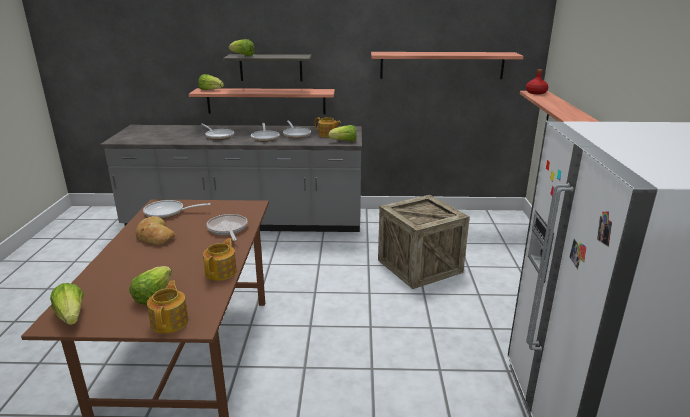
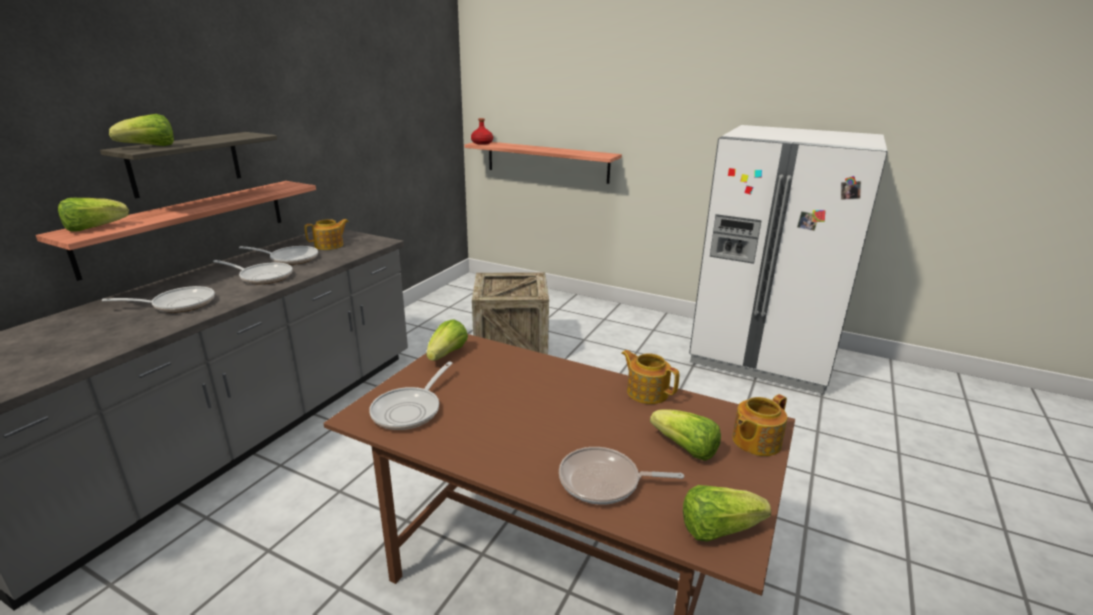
camera: 65 degrees left, 0 degrees up
(154, 235) = (491, 431): bread -> none
(170, 322) = (755, 441): teapot -> teapot turned 60 degrees counterclockwise
(227, 229) = (524, 371): frying pan -> frying pan (604, 482)
(344, 141) = (372, 243): lettuce -> lettuce (447, 354)
(441, 65) = (390, 127): shelf -> none

